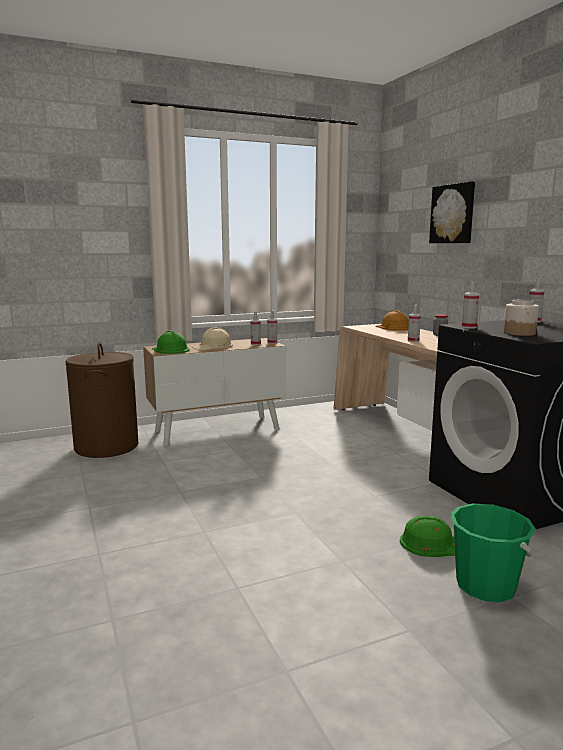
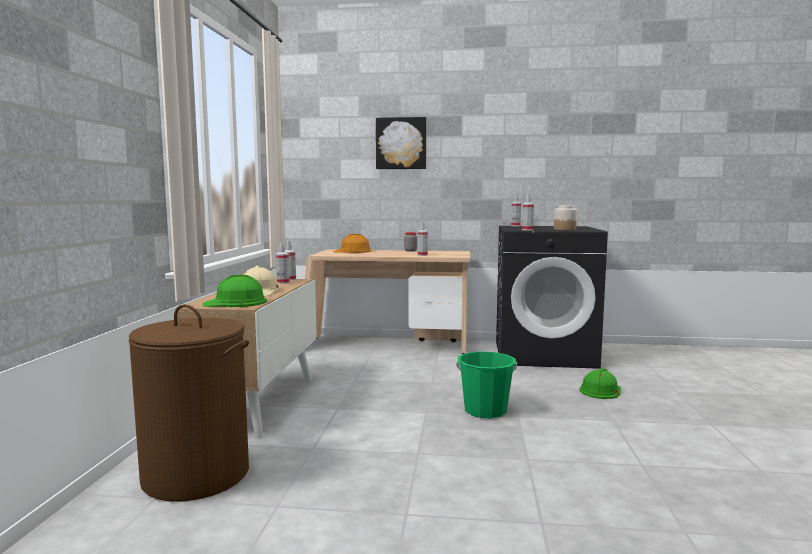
camera: 60 degrees left, 5 degrees down
(485, 586) = (663, 393): green bucket -> green bucket (485, 411)

